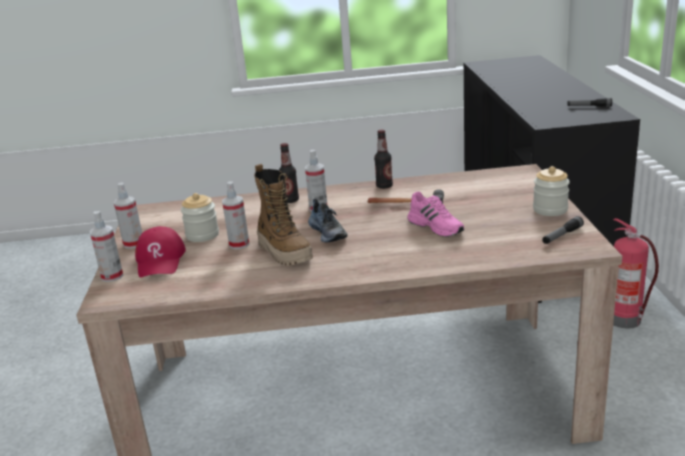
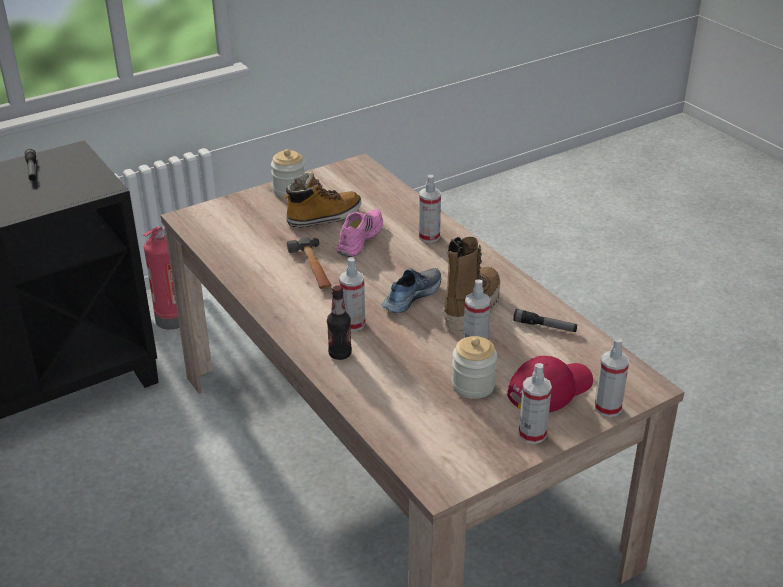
camera: 120 degrees left, 10 degrees up
(384, 186) = (265, 296): bottle -> none
(412, 257) = (429, 236): none -> spray bottle
(486, 217) = (324, 217): none -> boot
(562, 236) = (343, 178): flashlight -> flashlight (544, 326)

